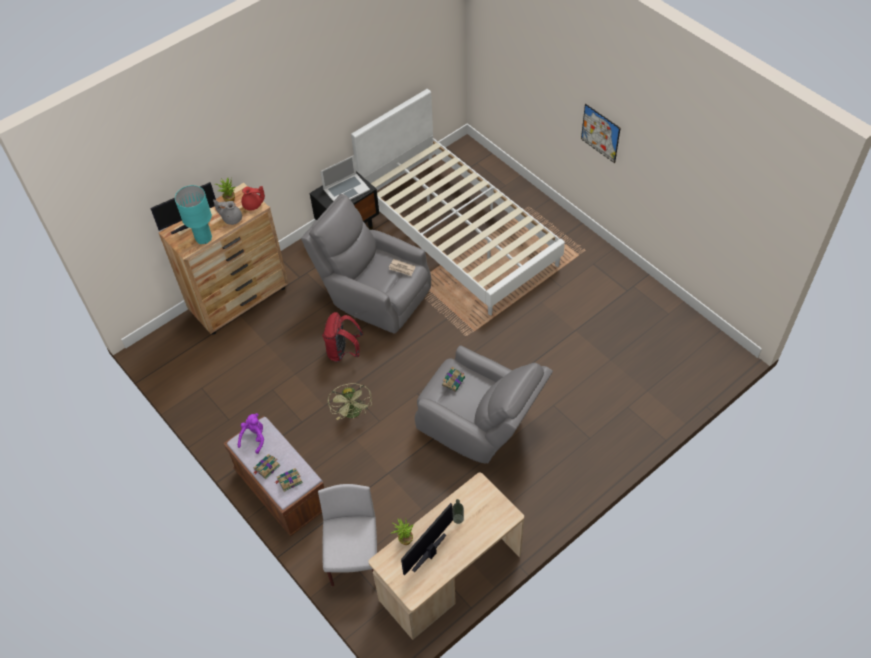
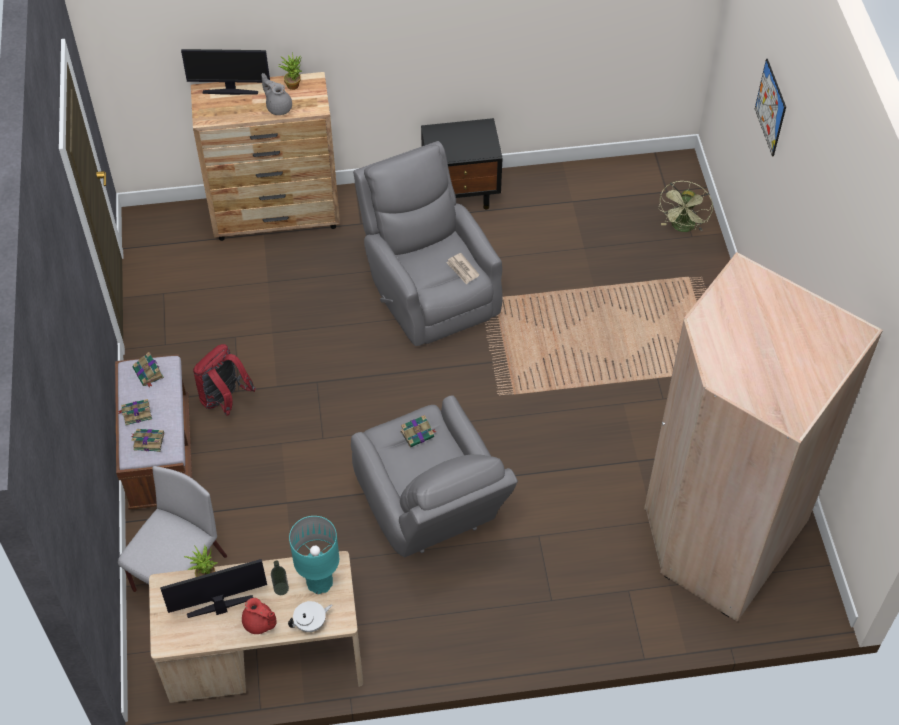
camera: 30 degrees right, 0 degrees up
(203, 238) = (231, 115): turquoise table lamp -> turquoise table lamp (319, 583)
(253, 205) = (313, 103): red teapot -> red teapot (259, 623)
(254, 438) = (148, 373): purple plush toy -> book
(343, 352) = (344, 336): red backpack -> red backpack (224, 400)
(346, 189) = (466, 141): laptop -> none
(353, 413) = (301, 413): green fan -> green fan (682, 228)
(458, 233) = (586, 265): white bed -> none
(493, 528) = (311, 623): none -> white teapot
(600, 133) = (792, 217): picture -> picture (770, 107)
(649, 346) = (717, 532): none -> beige wardrobe

